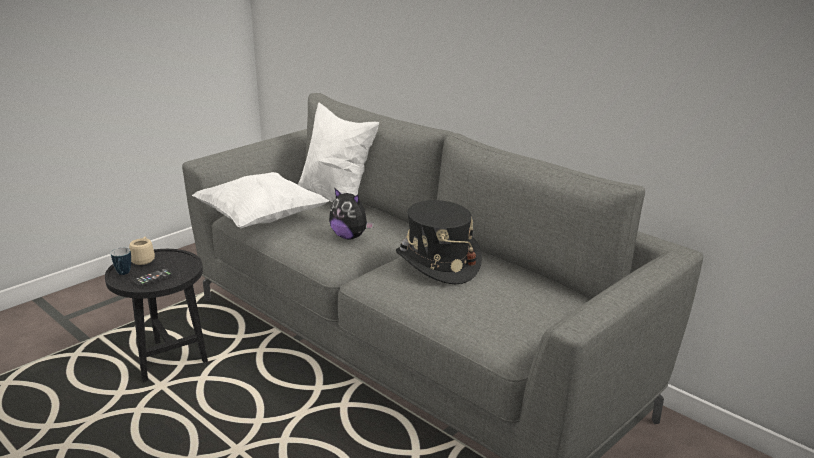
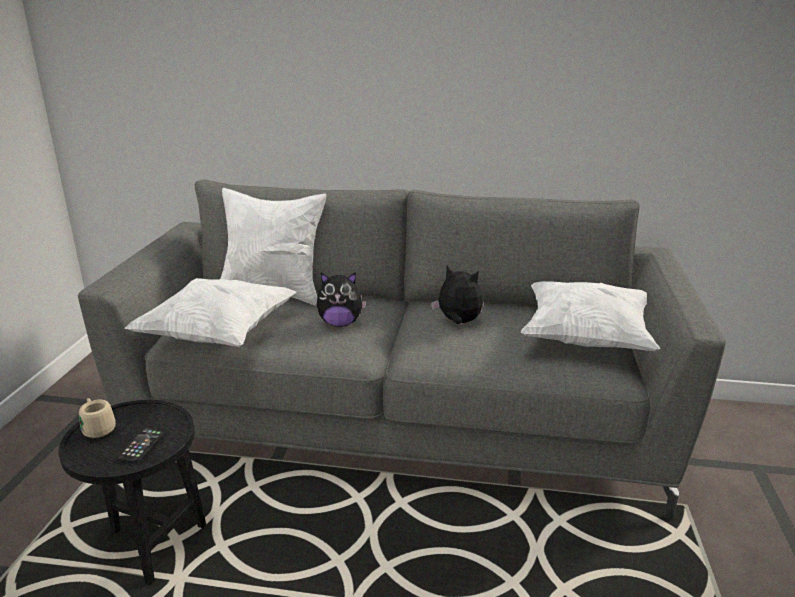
camera: 35 degrees left, 0 degrees up
(123, 274) = (93, 455): mug -> none
(437, 263) = (458, 322): black hat -> plush toy
(526, 312) = (585, 338): none -> white pillow

